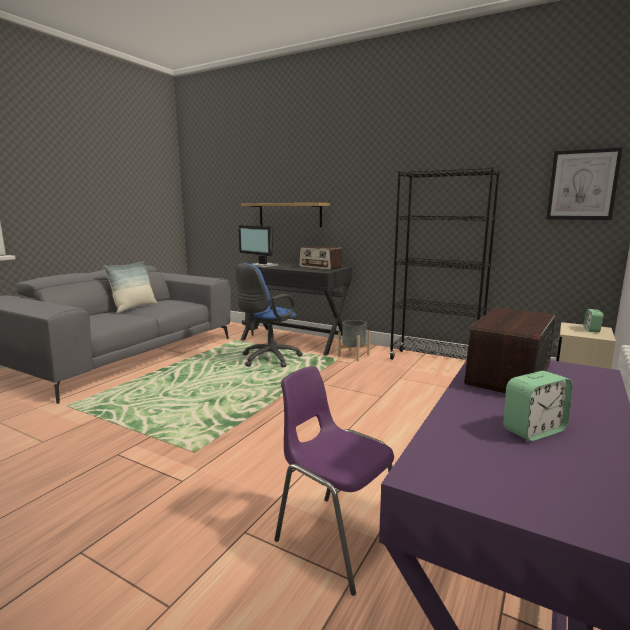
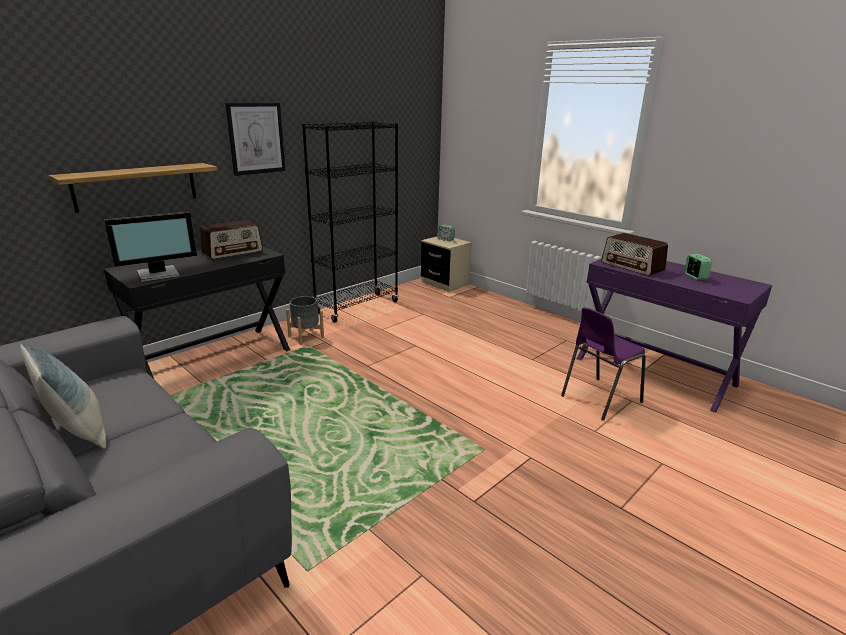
camera: 75 degrees left, 10 degrees up
(267, 359) = (266, 386): blue office chair -> none
(582, 185) = (417, 133): picture -> picture (256, 138)

